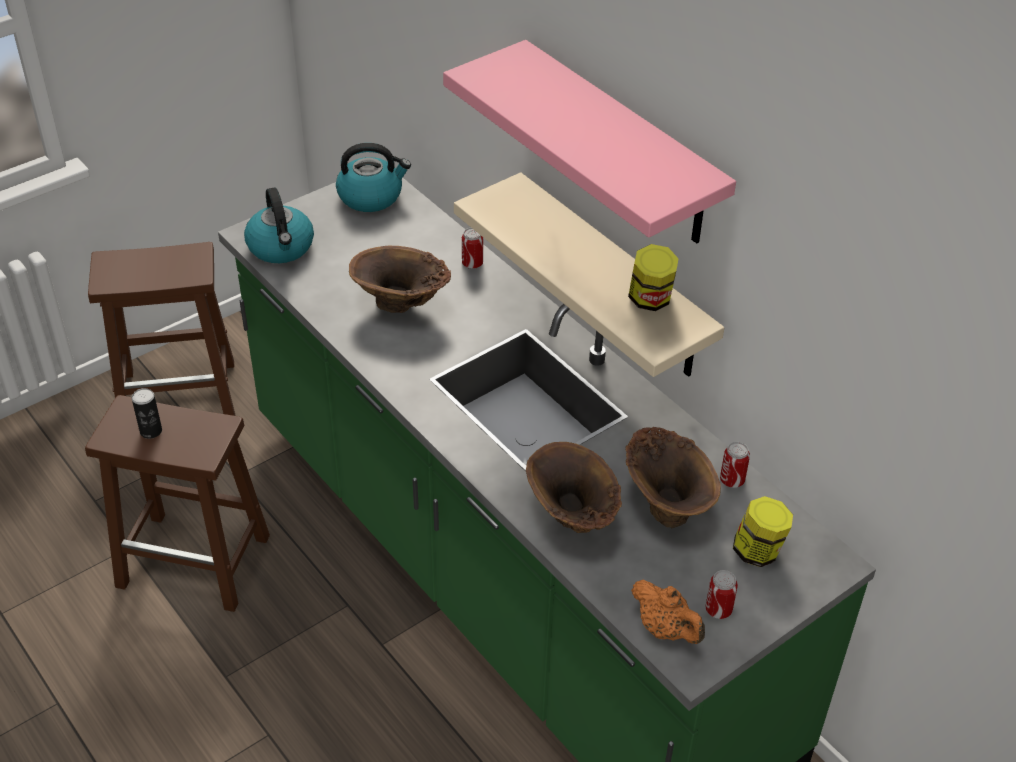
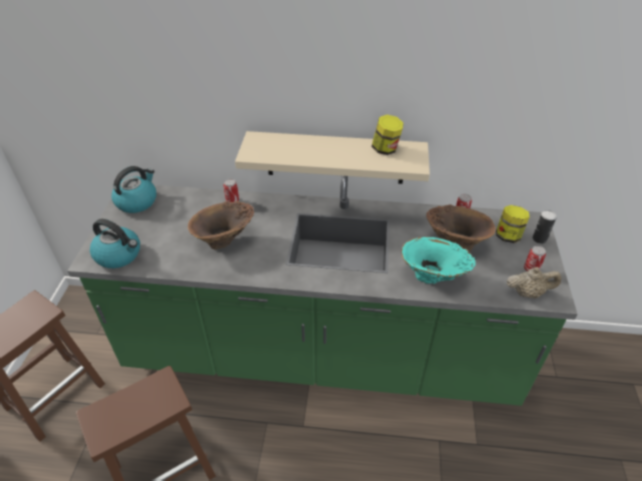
camera: 45 degrees left, 0 degrees up
(151, 431) = (124, 414): can -> can (539, 239)
(571, 521) = (432, 279): brown vase -> turquoise vase
(621, 145) = (334, 72): pink shelf -> none
(666, 629) = (528, 293): orange teapot -> beige teapot

